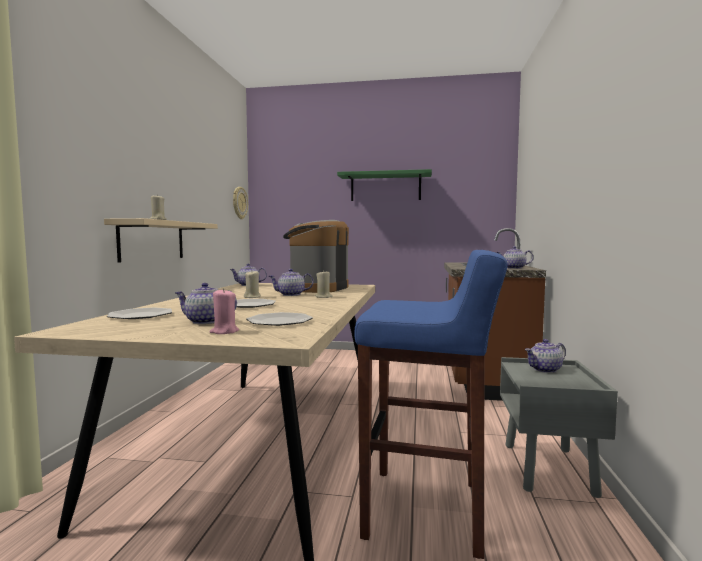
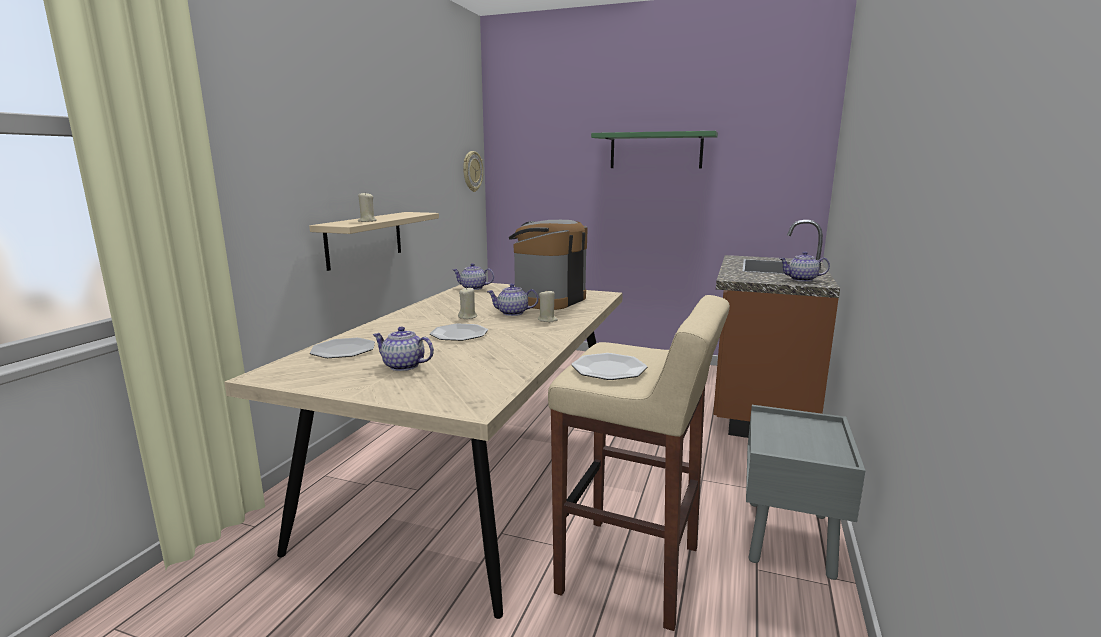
camera: 10 degrees right, 10 degrees up
(224, 332) = (415, 387): pink candle -> none
(280, 321) = (478, 370): plate -> plate (609, 369)
(426, 510) = (632, 571): blue stool -> beige stool
(545, 369) = (798, 427): teapot -> none

